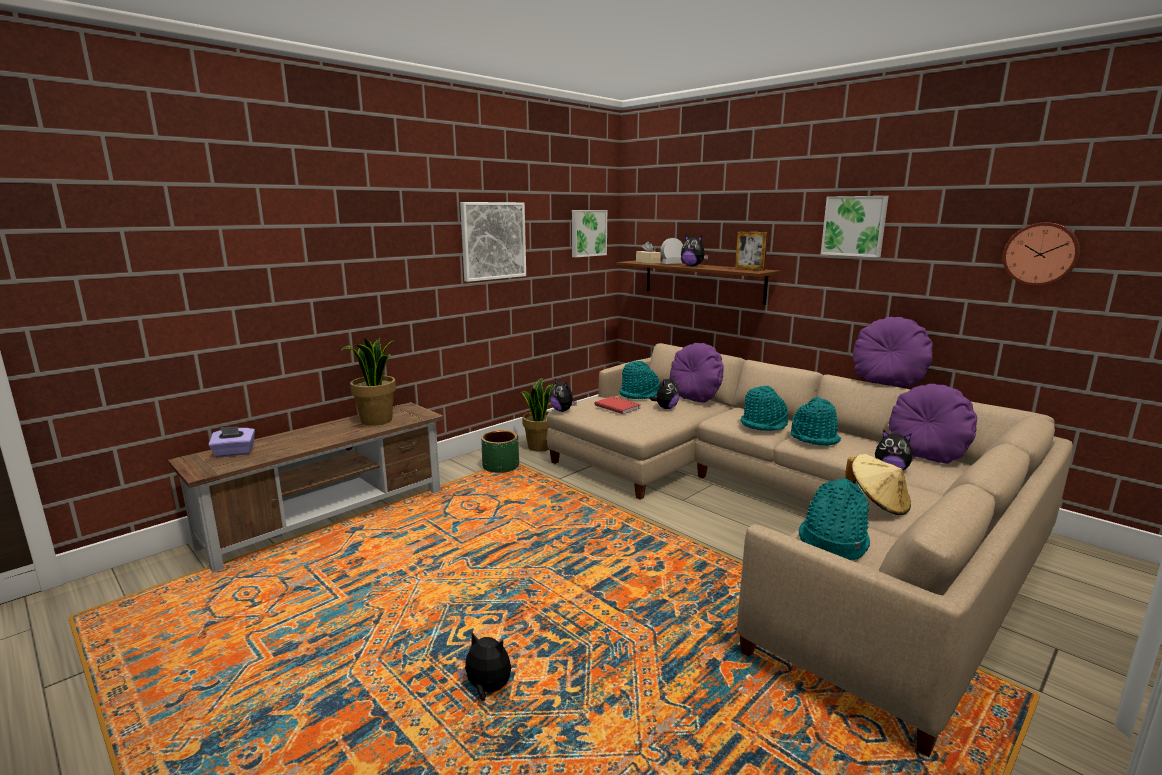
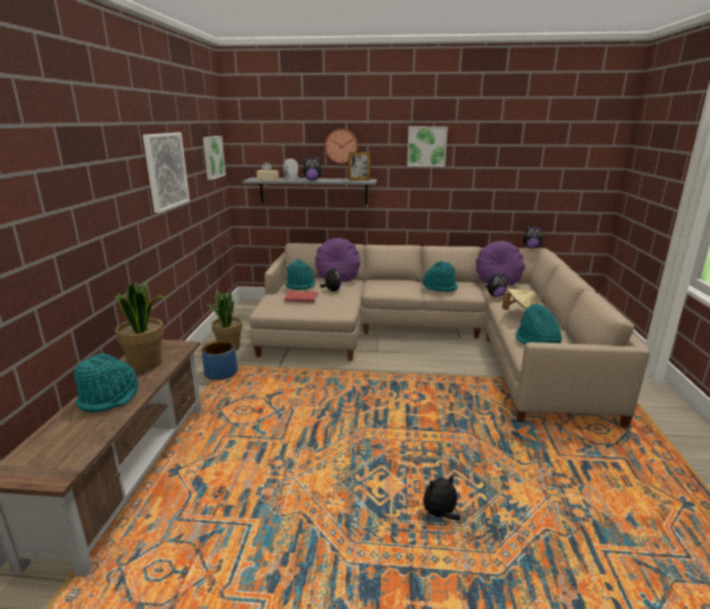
camera: 40 degrees left, 5 degrees up
(234, 453) = (51, 445): purple tissue box -> none
(501, 466) = (221, 373): green planter -> blue planter
(562, 410) = (262, 311): plush toy -> plush toy (531, 247)
(702, 281) = (313, 190): brown shelf -> grey shelf
(764, 424) = (404, 286): turquoise hat -> turquoise hat (110, 397)
(887, 383) = (460, 245): purple pillow -> none
(1040, 254) = (530, 160): wall clock -> wall clock (341, 146)

